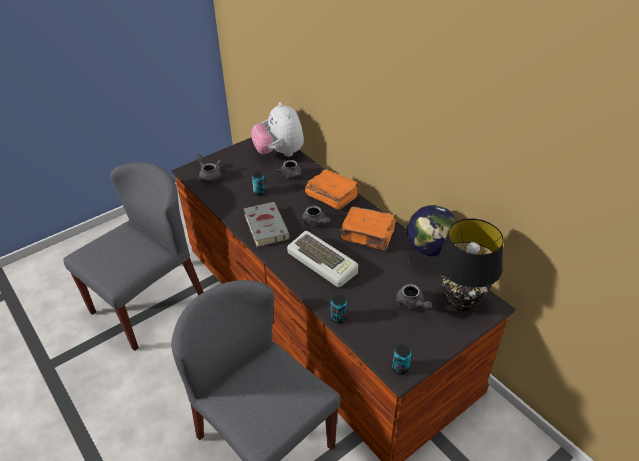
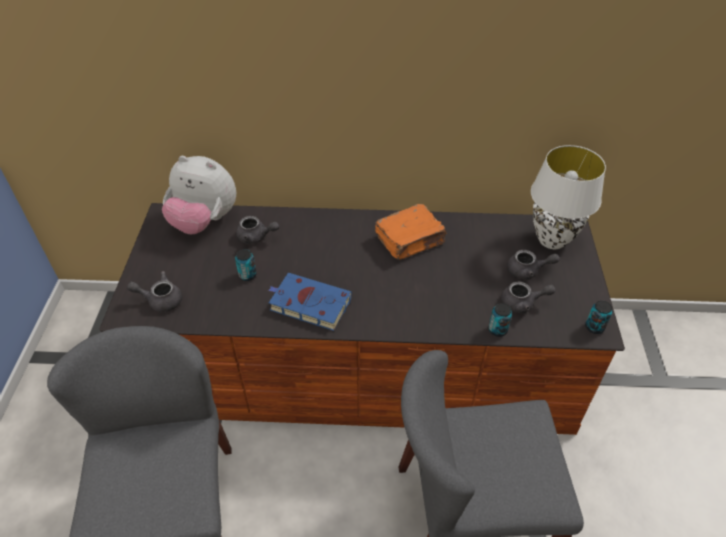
camera: 50 degrees left, 5 degrees up
(265, 226) = (308, 304): grey book -> blue book
(315, 224) = (351, 265): grey teapot -> grey teapot (522, 303)
(323, 262) = (413, 293): keyboard -> none
(331, 196) = (324, 228): orange book -> none
(428, 259) = (481, 224): globe -> none
(461, 302) = (551, 239): black table lamp -> white table lamp

